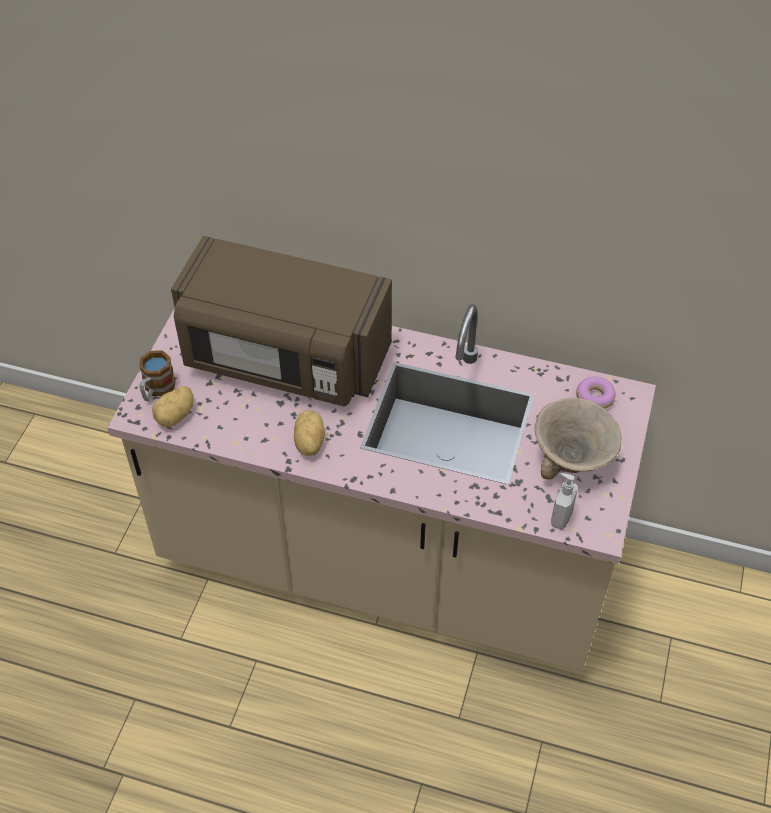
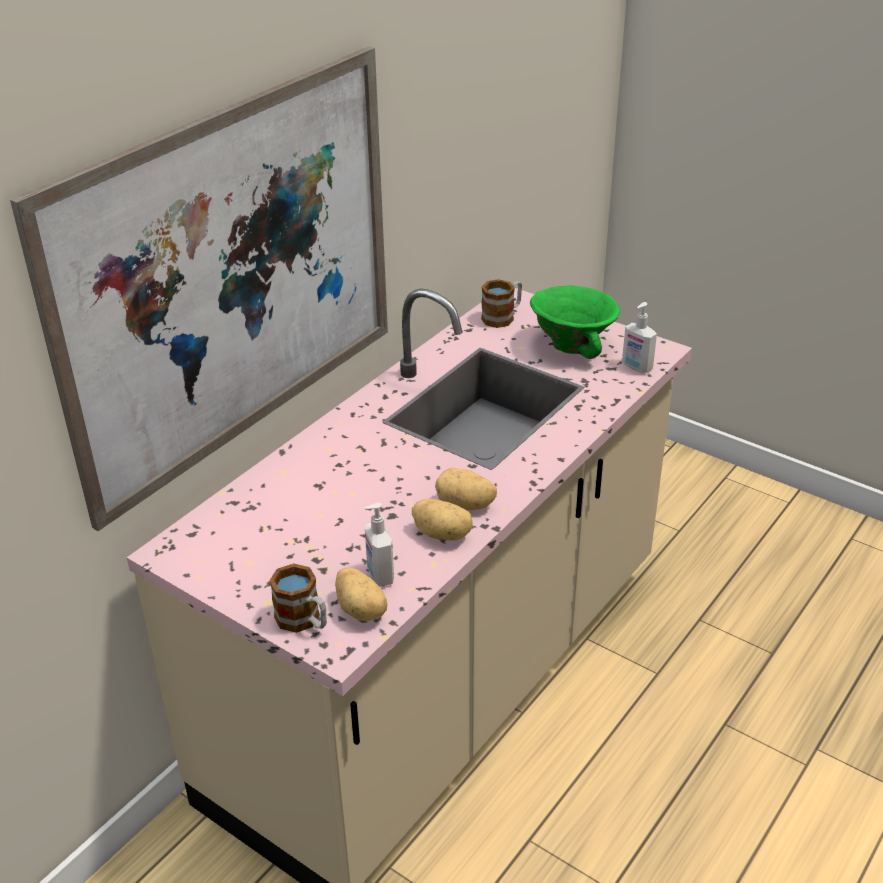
camera: 70 degrees left, 15 degrees down
(213, 415) = (379, 575): none -> soap dispenser
(270, 438) = (443, 534): none -> potato
(284, 358) = (324, 499): brown microwave -> none
(319, 186) = (235, 278): none -> picture
(573, 460) = (573, 345): beige bowl -> green bowl
(594, 397) = (503, 316): donut -> mug

